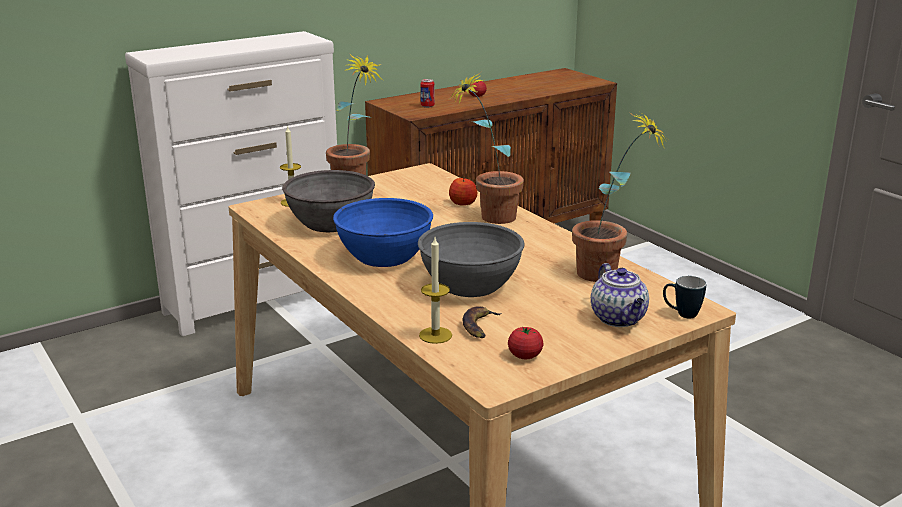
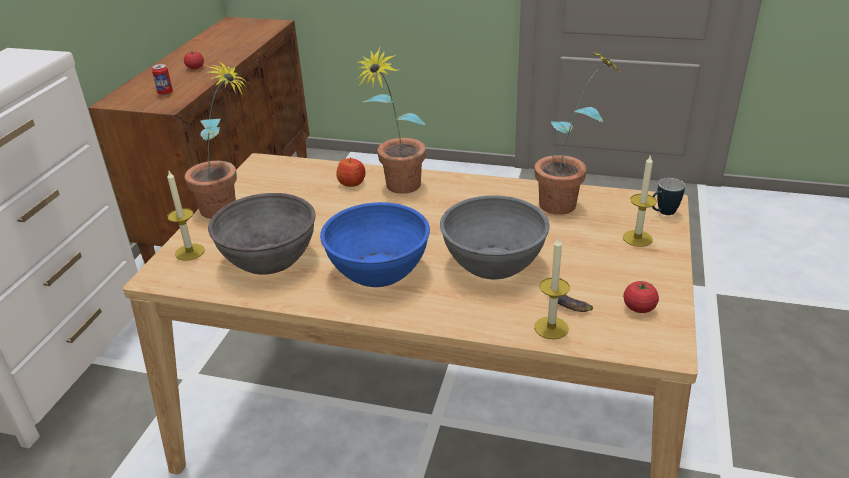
camera: 40 degrees left, 10 degrees up
(619, 319) = (637, 238): teapot -> candle

